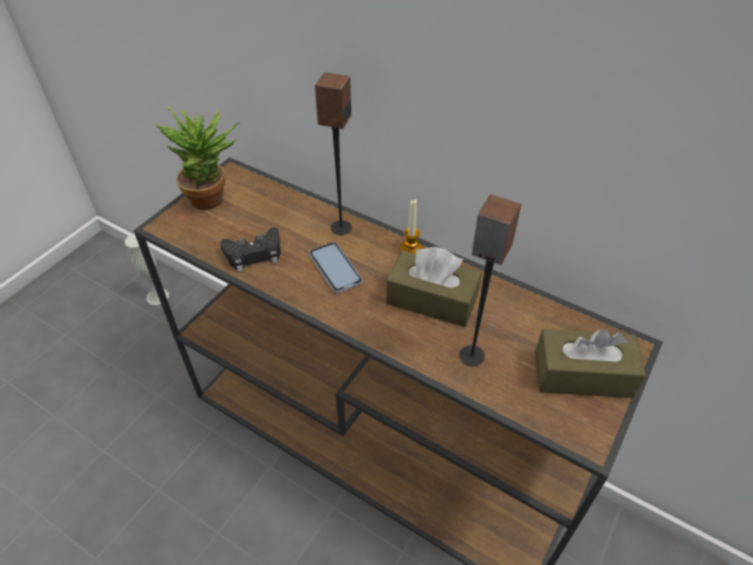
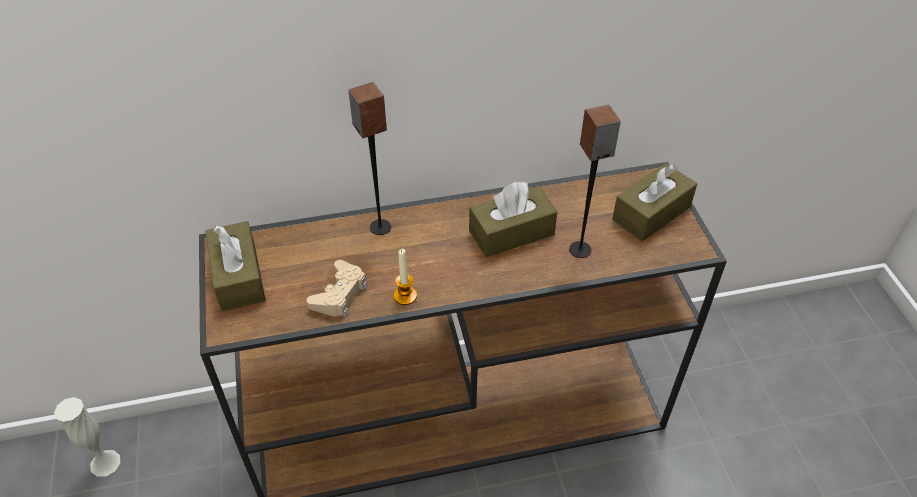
camera: 45 degrees left, 0 degrees up
(214, 198) = (238, 276): potted plant -> brown tissue box
(254, 254) = (339, 294): black game controller -> beige game controller
(335, 268) = (417, 259): phone -> none
(411, 249) = (452, 207): candle -> candle (405, 296)

